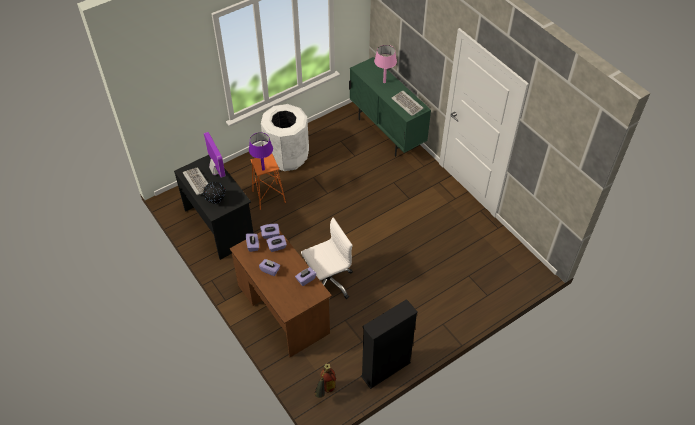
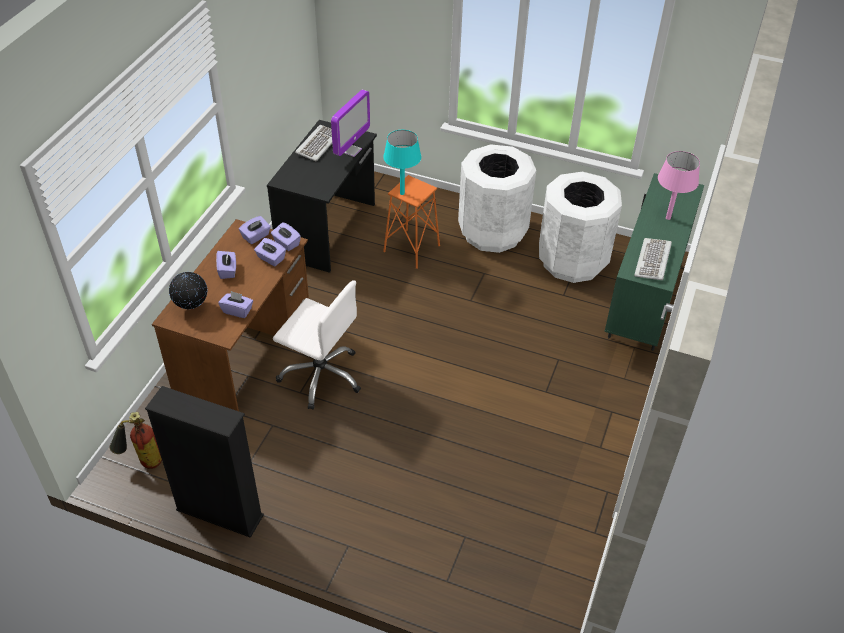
camera: 55 degrees right, 5 degrees down
(216, 201) = (301, 173): globe -> globe (191, 307)
(263, 169) = (402, 193): purple table lamp -> turquoise table lamp
(335, 139) = (572, 261): none -> white trash can

